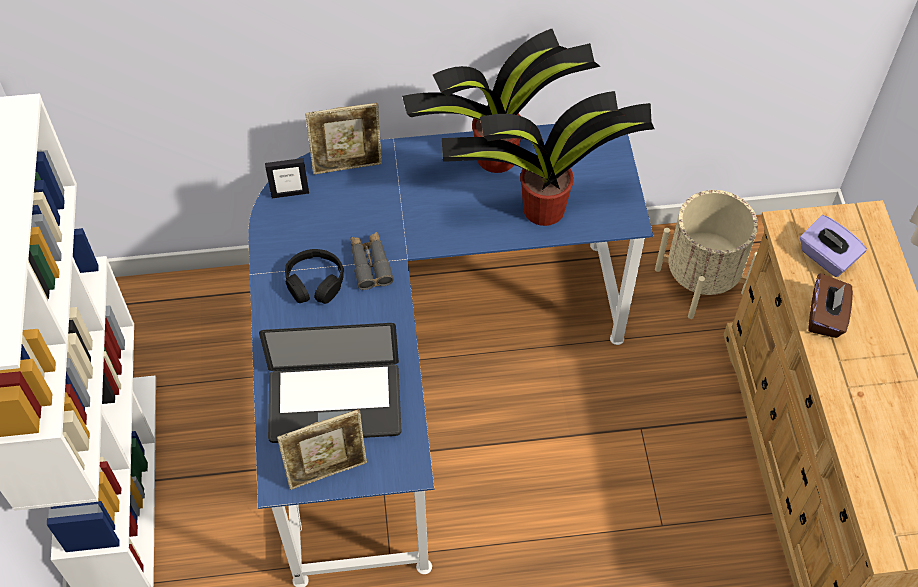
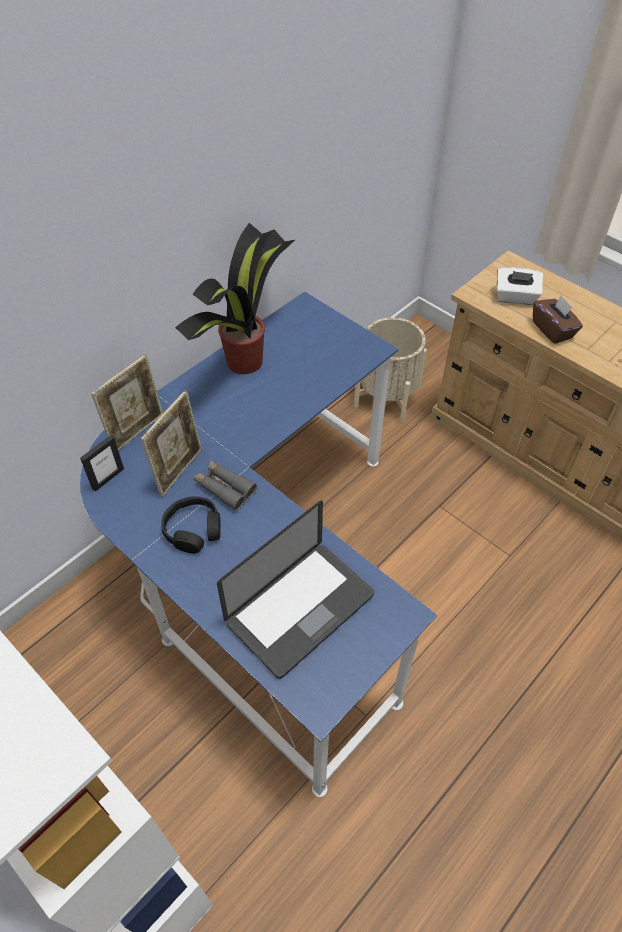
camera: 40 degrees left, 5 degrees down
(328, 471) = (348, 665): picture frame -> picture frame (179, 470)
(541, 209) = (310, 376): potted plant -> none
(826, 257) = (515, 297): purple tissue box -> white tissue box

